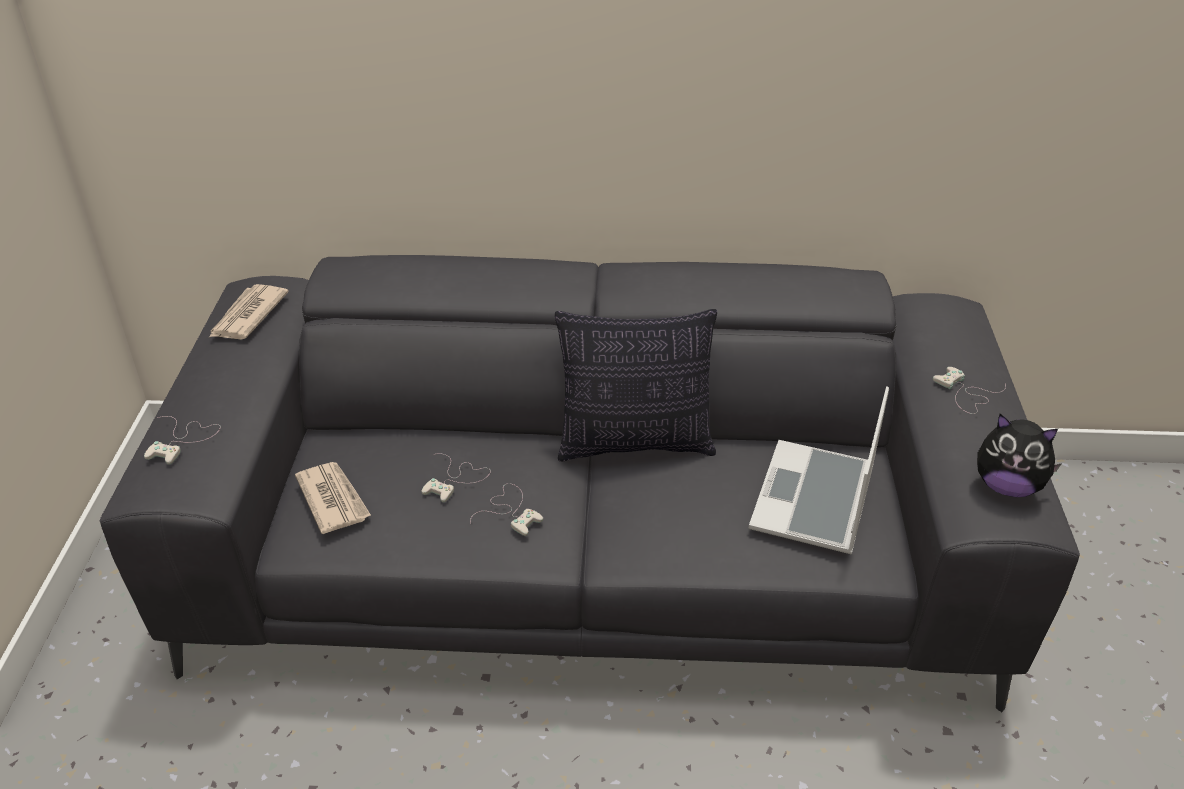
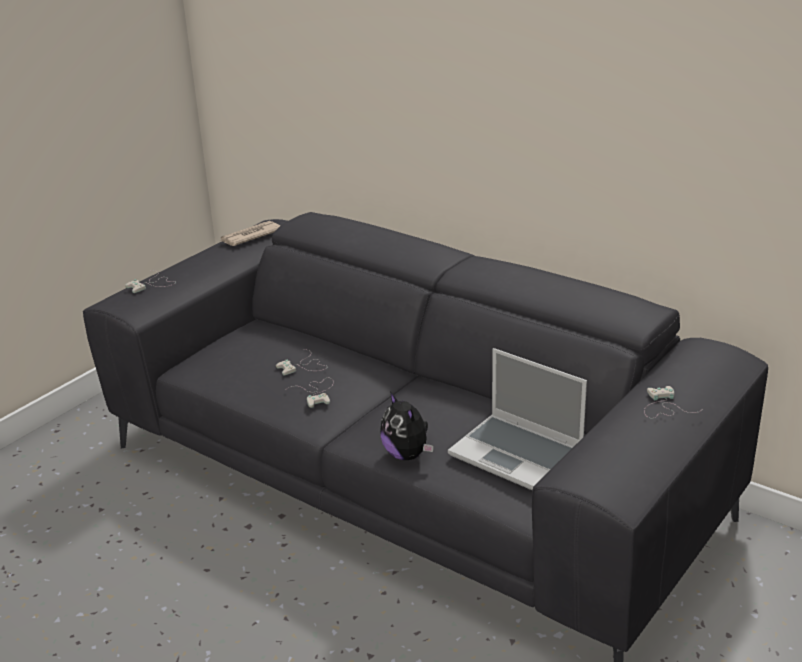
camera: 35 degrees right, 10 degrees down
(333, 499) = (226, 353): newspaper -> none
(635, 443) = (436, 385): pillow -> none
(815, 501) = (518, 454): laptop -> laptop turned 105 degrees counterclockwise
(1007, 486) = (620, 466): plush toy -> plush toy (407, 455)

